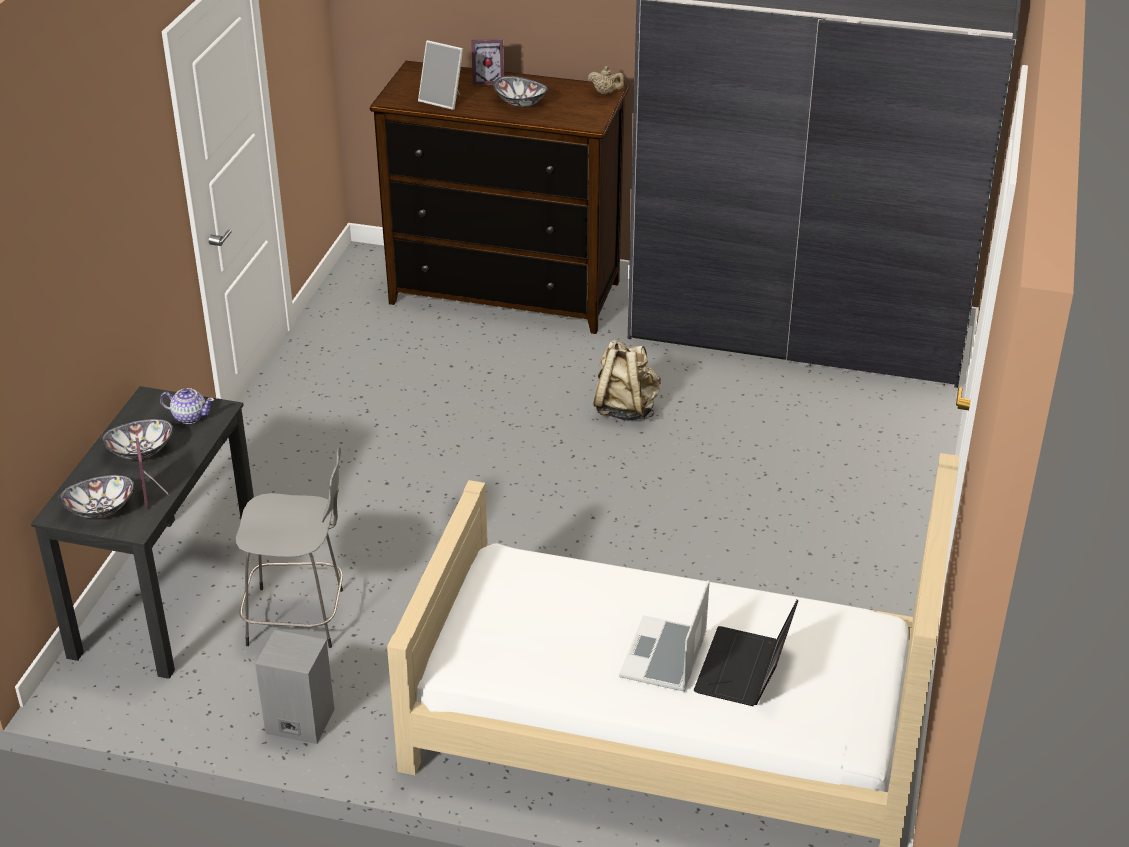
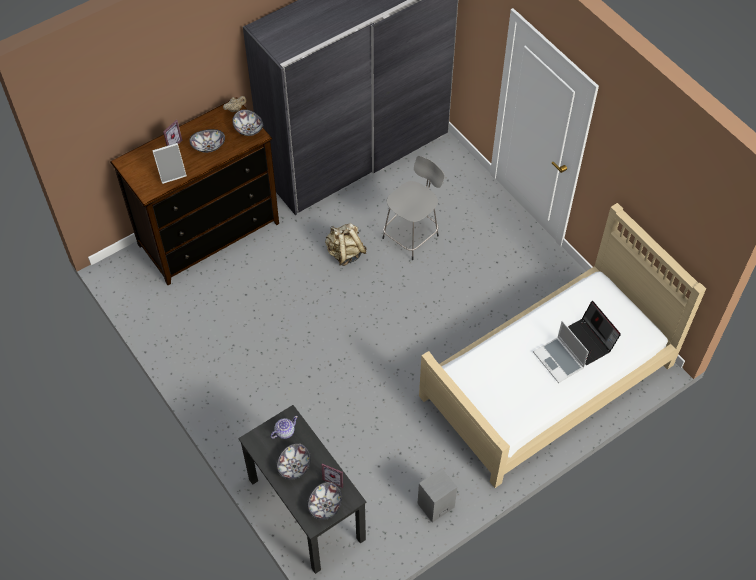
camera: 50 degrees left, 20 degrees up
(299, 617) = (370, 466): grey stool -> grey stool (412, 235)
(590, 114) = (249, 129): none -> bowl

